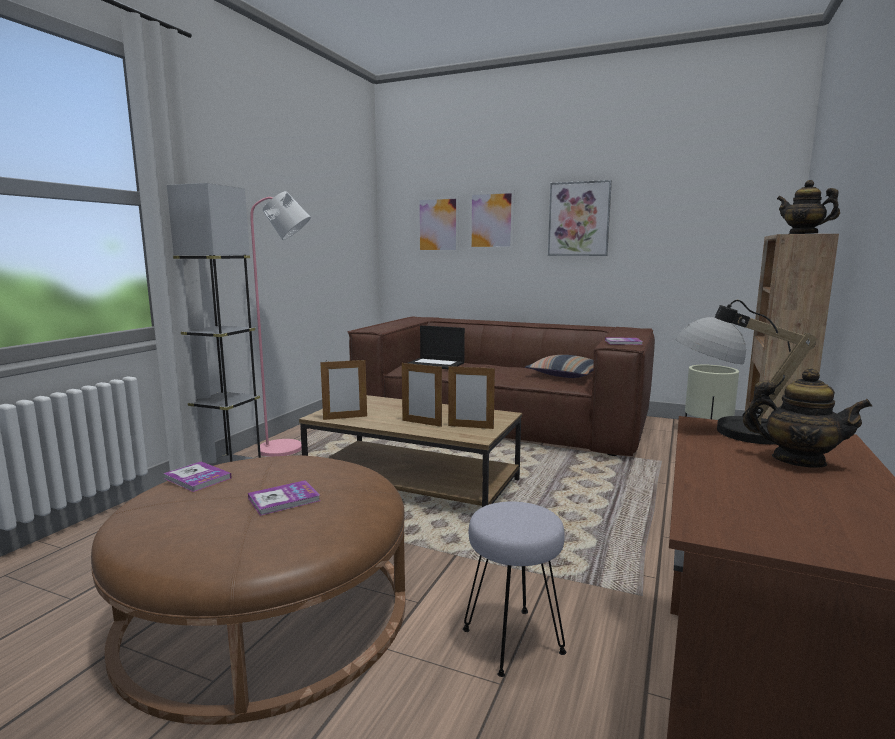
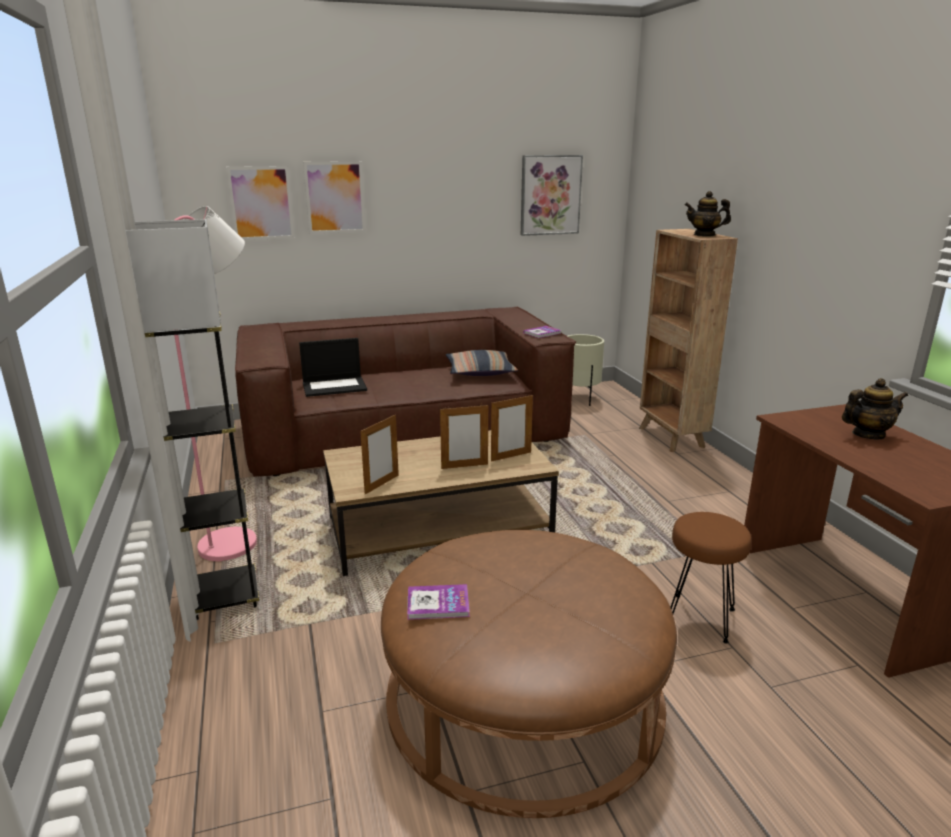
camera: 40 degrees left, 10 degrees up
(284, 499) = (556, 585): book -> none
(512, 640) = (698, 617): grey stool -> brown stool
(579, 219) = (438, 195): picture -> picture (550, 195)
(731, 431) = (804, 421): table lamp -> none

